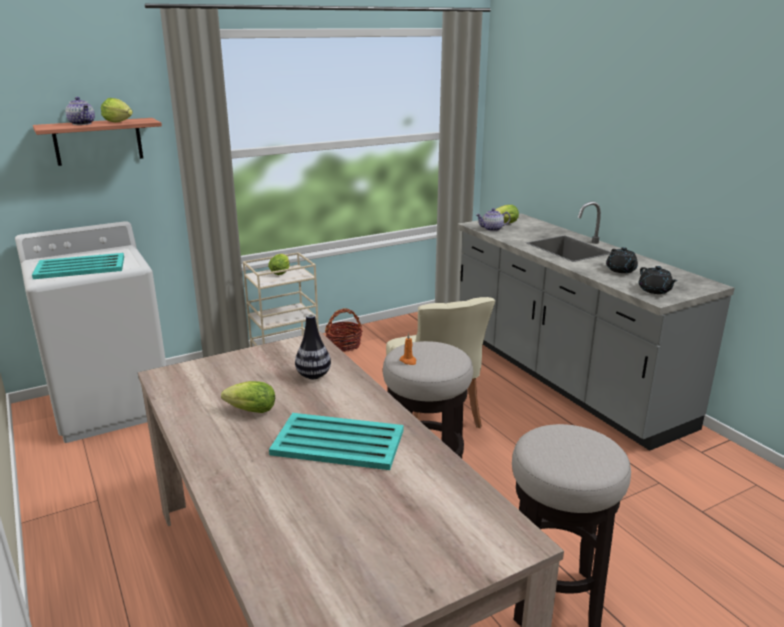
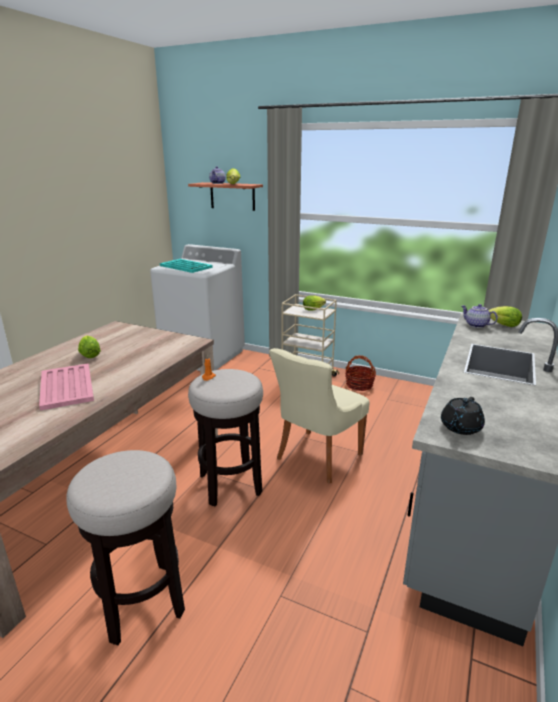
camera: 55 degrees right, 0 degrees up
(313, 375) = (147, 356): vase -> none
(337, 442) = (67, 386): turquoise tray -> pink tray
(621, 270) = (487, 398): black teapot -> none

